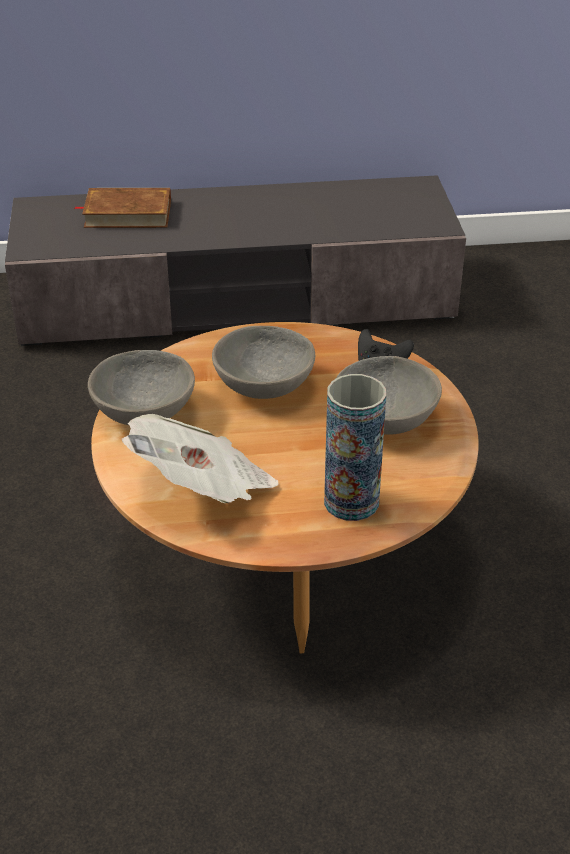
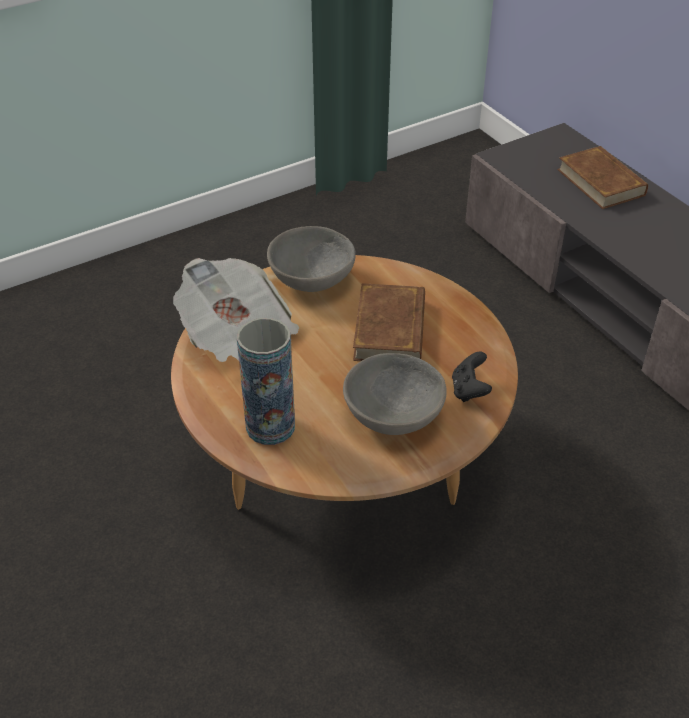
camera: 65 degrees right, 5 degrees up
(265, 384) = (390, 329): grey bowl -> brown book

